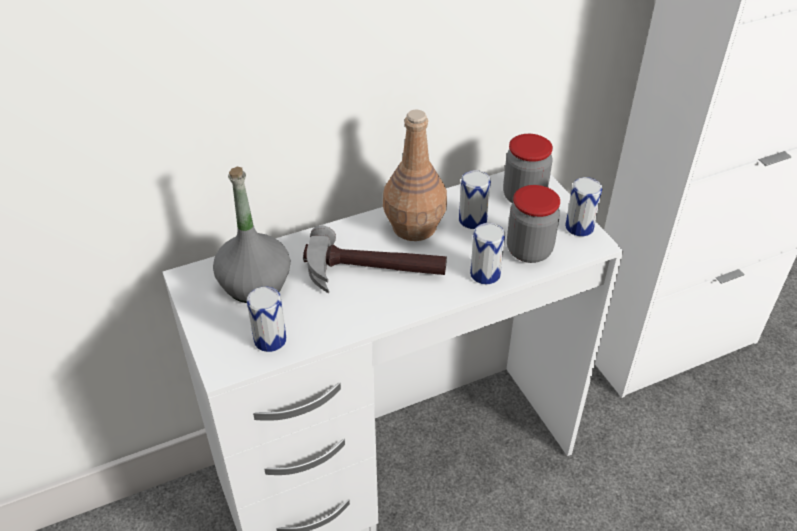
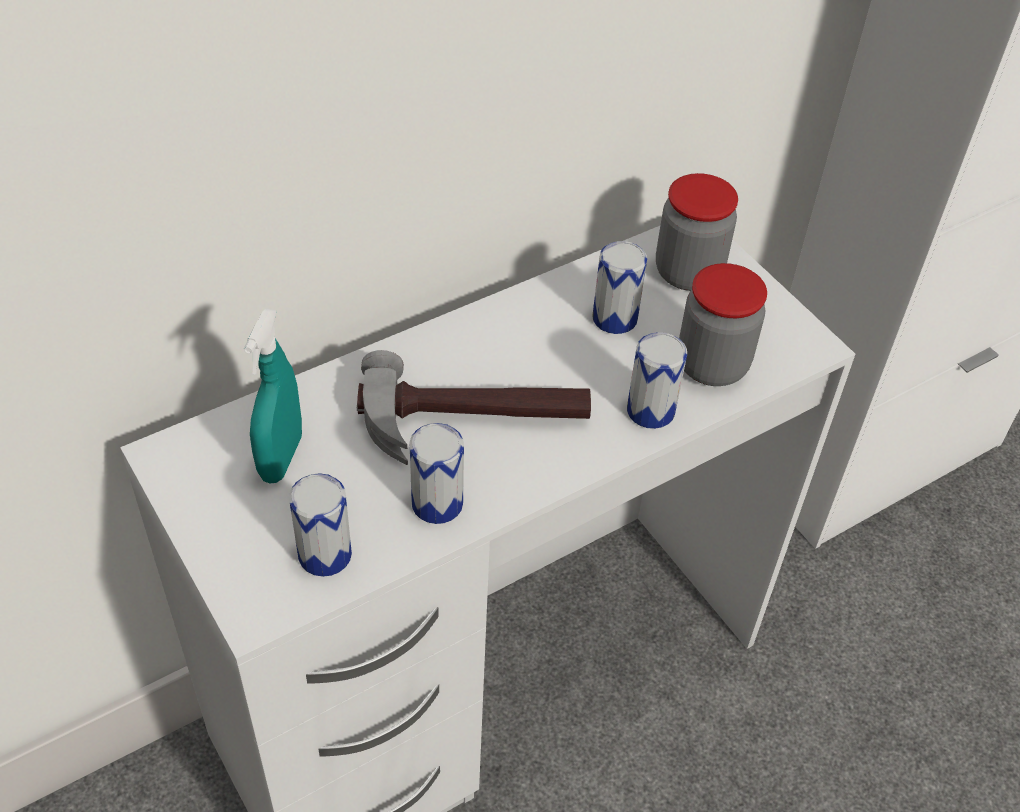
camera: 10 degrees left, 5 degrees up
(254, 284) = (281, 458): grey bottle -> turquoise spray bottle
(413, 227) = (523, 337): brown bottle -> none
(579, 227) = (782, 319): can -> can (437, 503)

